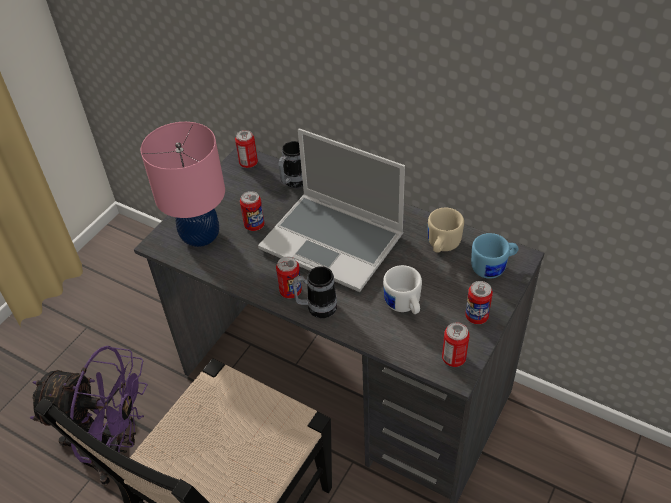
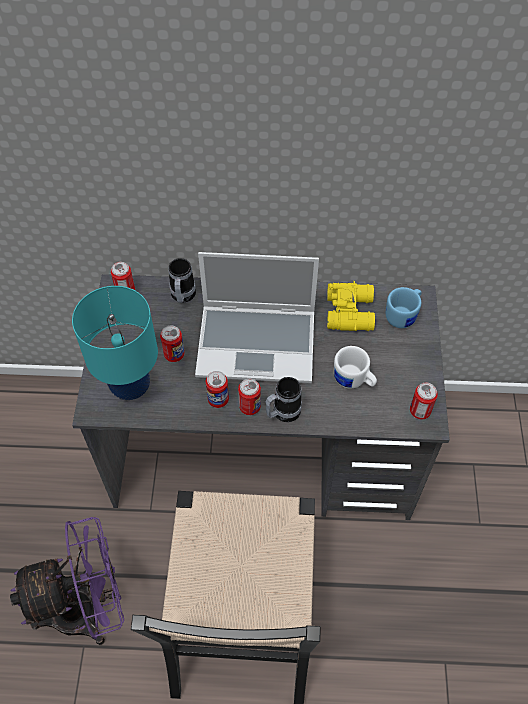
camera: 30 degrees left, 10 degrees up
(199, 236) = (128, 386): pink table lamp -> turquoise table lamp
(441, 246) = (351, 311): beige mug -> yellow binoculars
(476, 316) = (416, 366): can -> can (218, 399)

